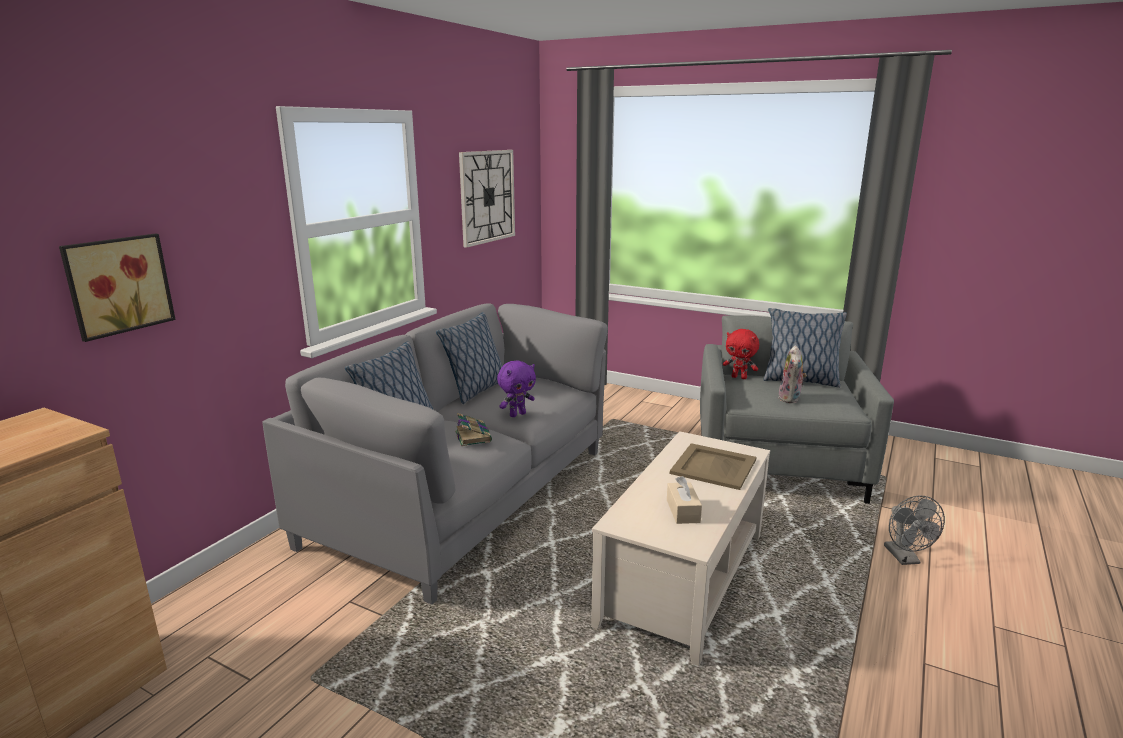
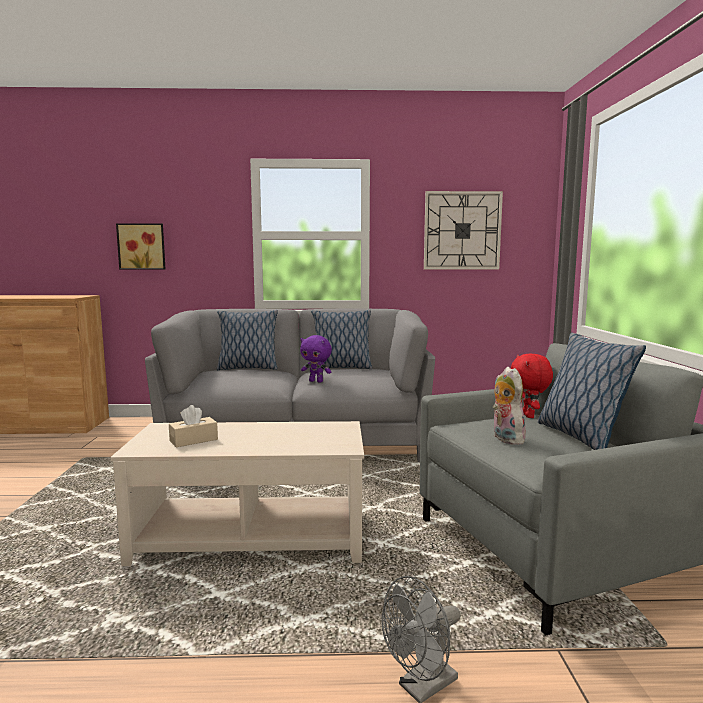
camera: 60 degrees right, 10 degrees down
(473, 436) = (259, 378): book -> none
(713, 466) = (294, 439): beige tray -> none
(791, 399) = (505, 439): plush toy -> plush toy turned 90 degrees clockwise

